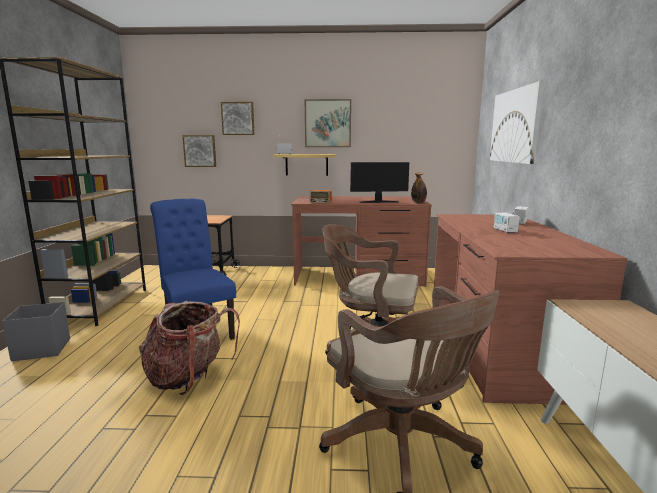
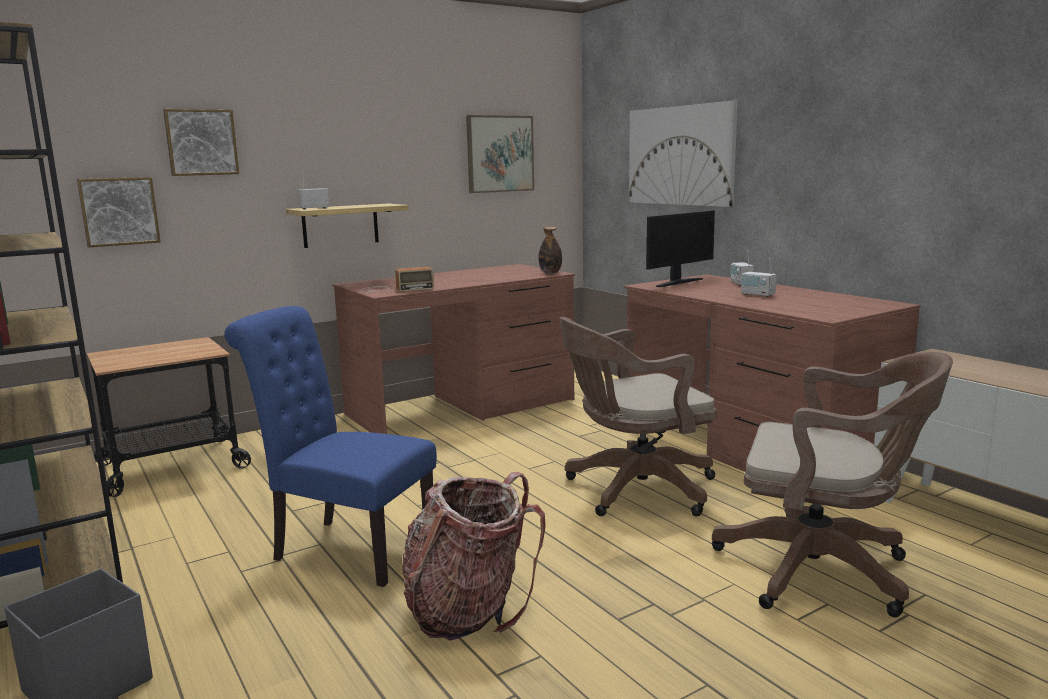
camera: 35 degrees left, 0 degrees up
(328, 123) = (372, 150): picture -> picture (499, 154)
(378, 202) = (496, 278): monitor -> monitor (678, 282)

